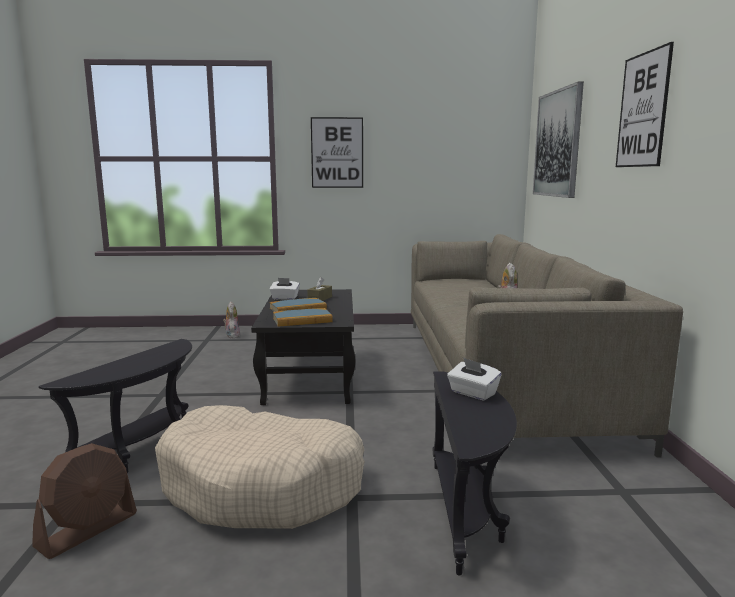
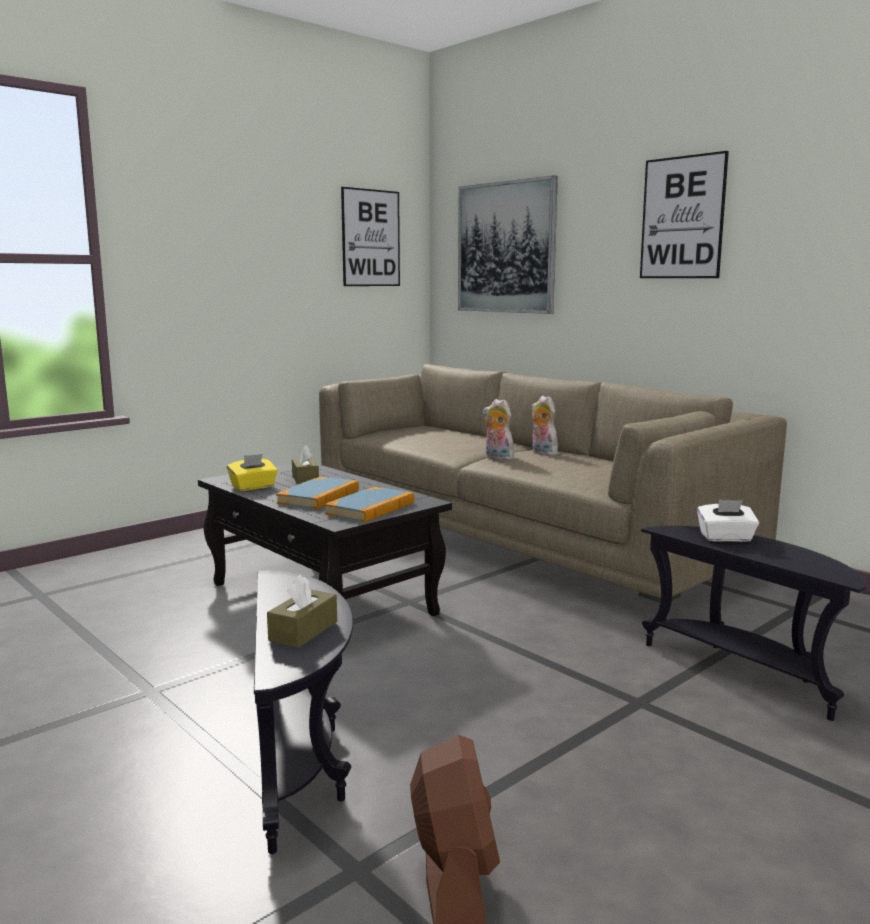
camera: 40 degrees left, 0 degrees up
(118, 369) = (303, 631): none -> brown tissue box
(232, 335) = (72, 578): plush toy -> plush toy (497, 458)
(263, 486) = (538, 732): beige dog bed -> none
(284, 298) = (253, 487): white tissue box -> yellow tissue box
(337, 153) = (199, 251): picture -> picture (371, 238)

